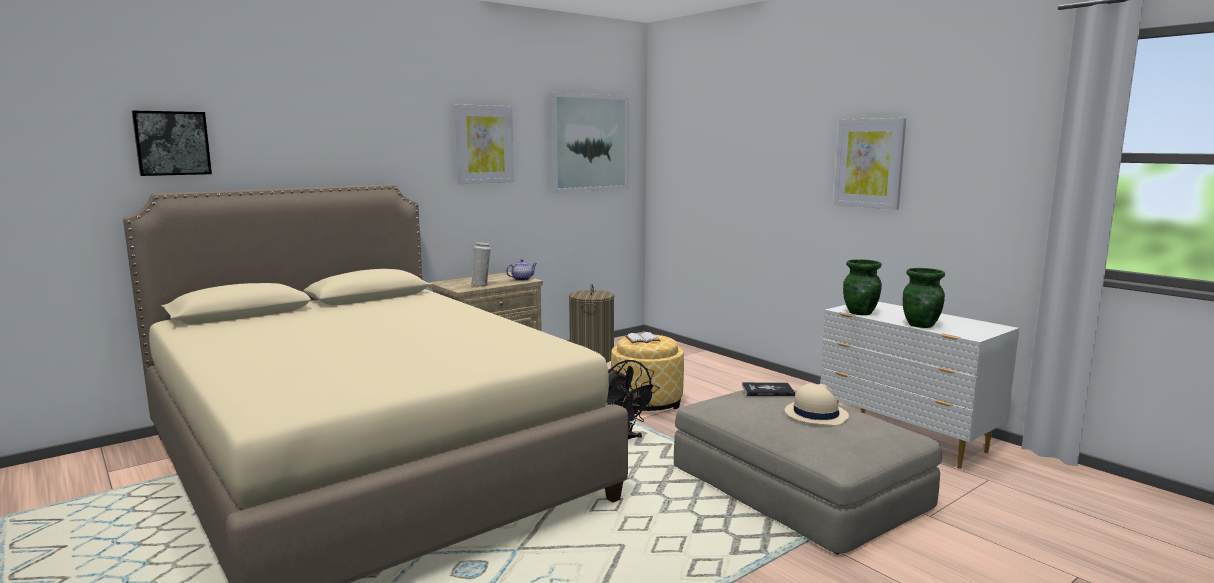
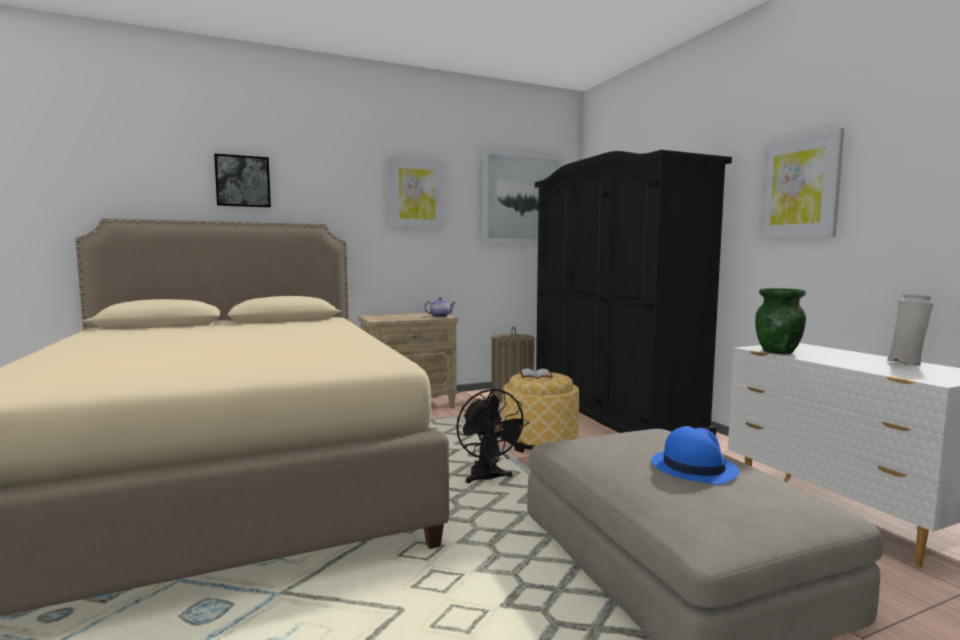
camera: 15 degrees right, 5 degrees down
(172, 143) = (127, 178): picture -> picture (243, 181)
(481, 285) = (397, 318): white vase -> white vase (906, 363)
(695, 363) = (611, 410): none -> black wardrobe
(767, 390) = (645, 434): book -> none
(815, 414) = (693, 467): beige hat -> blue hat
(921, 325) = (859, 366): green vase -> none

